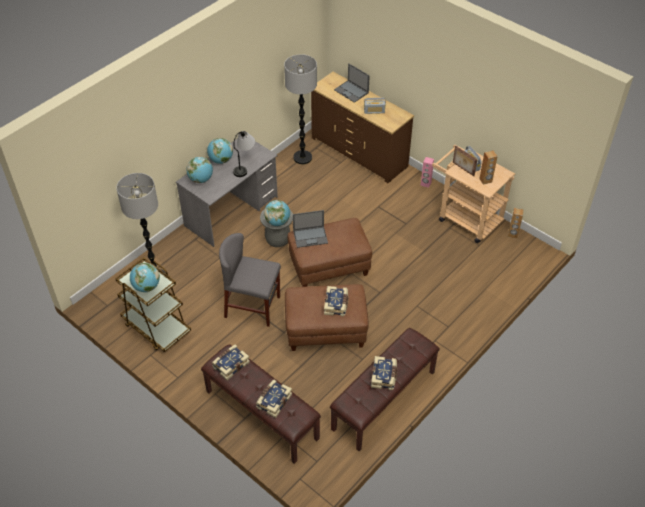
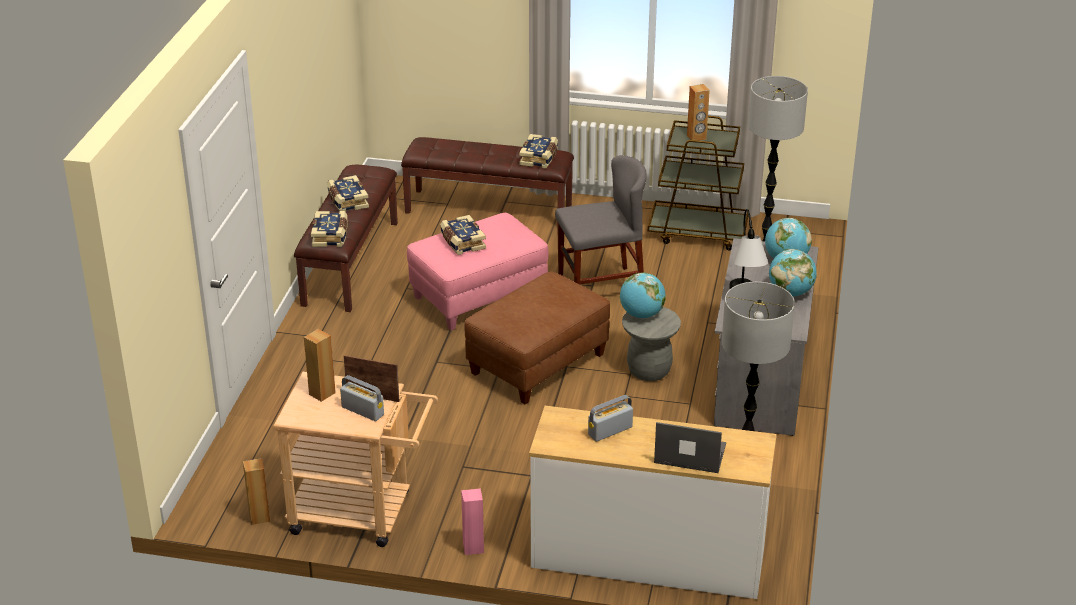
camera: 150 degrees right, 15 degrees down
(146, 287) = (696, 137): globe -> brown speaker
(273, 401) = (461, 149): book -> book (331, 236)
(310, 236) = (567, 298): laptop -> none
(325, 331) = (479, 297): brown ottoman -> pink ottoman
(359, 152) = (647, 560): brown dresser -> white dresser

